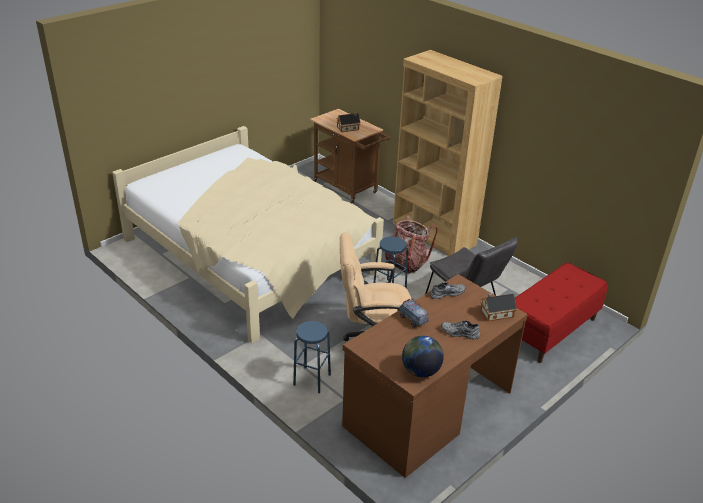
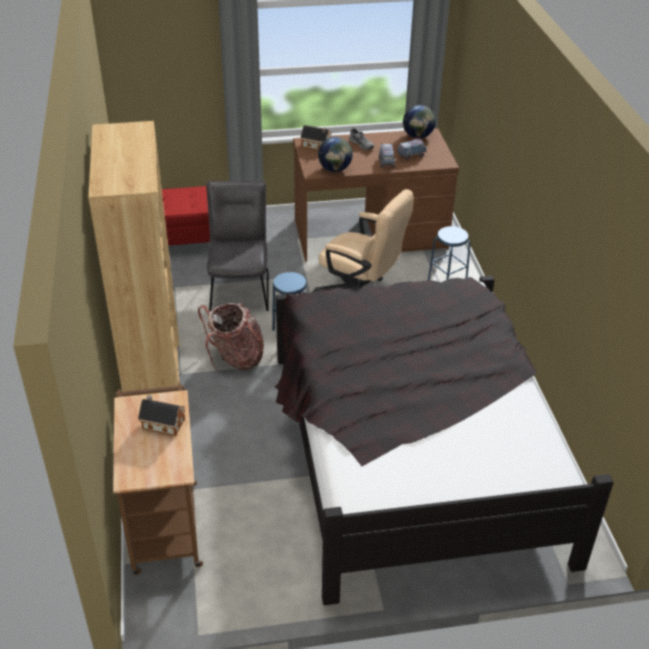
camera: 145 degrees left, 5 degrees up
(251, 256) = (412, 451): beige bed -> black bed
(400, 339) = (411, 156): none -> toy truck
(446, 293) = (335, 169): grey shoe -> globe

